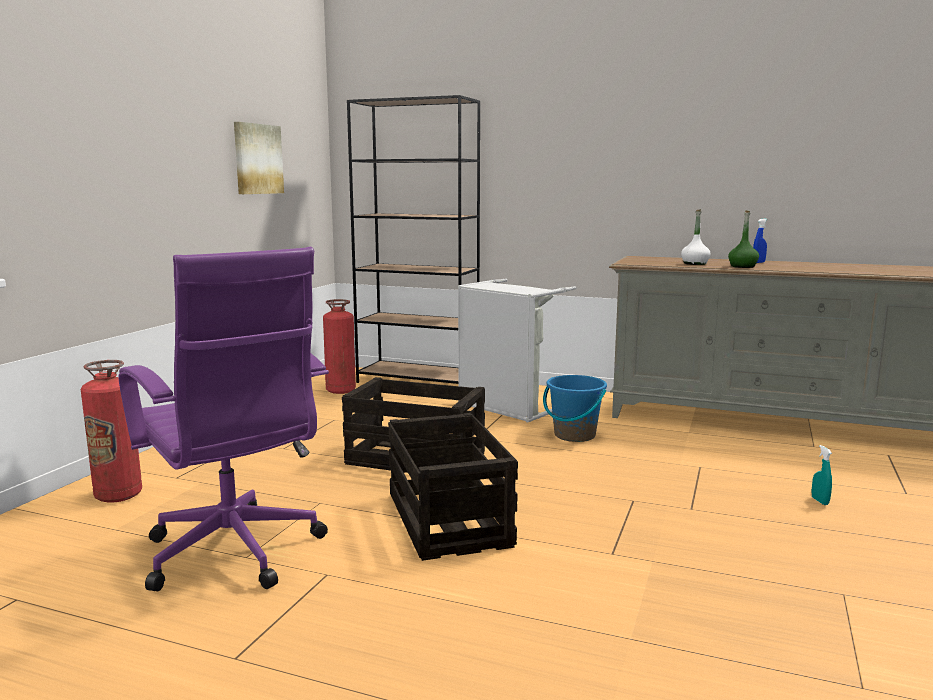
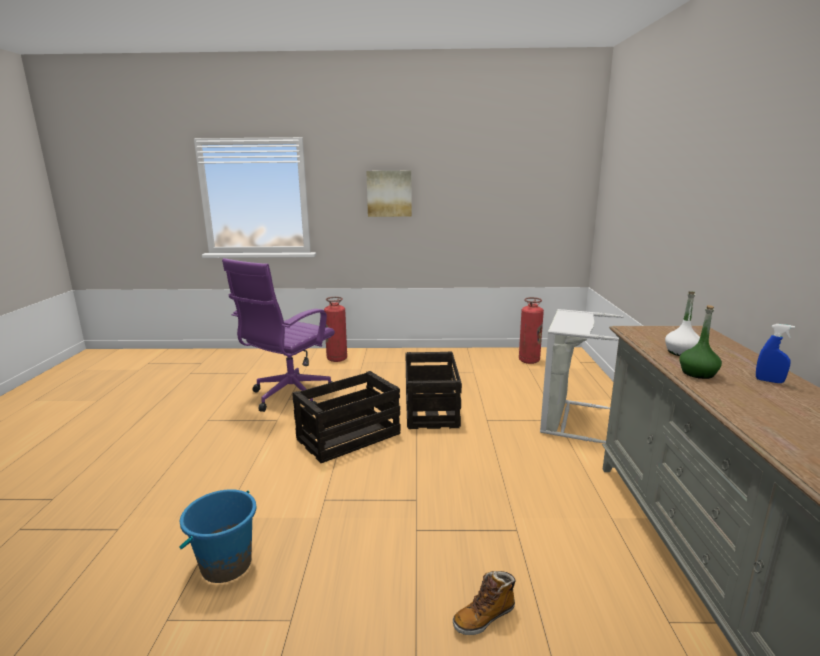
camera: 70 degrees right, 5 degrees up
(257, 159) = (504, 196): picture -> picture (389, 193)
(419, 381) = (583, 377): beige bookcase -> none
(574, 435) = (533, 456): blue bucket -> blue bucket (226, 565)
(820, 501) = (484, 617): turquoise spray bottle -> boot

